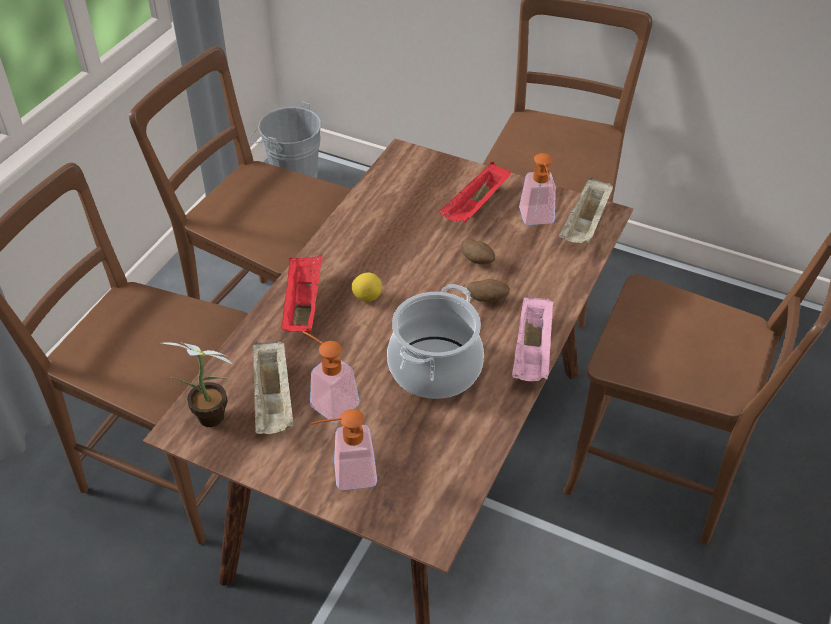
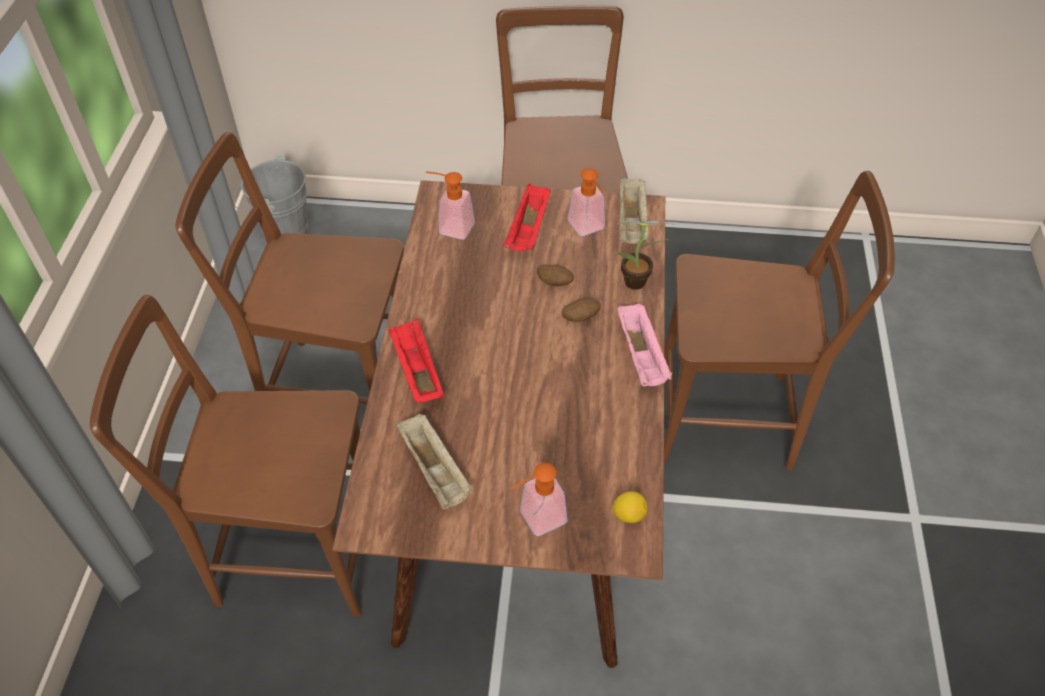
camera: 20 degrees left, 5 degrees up
(215, 419) = (390, 507): potted plant -> potted plant (638, 282)
(328, 401) = (486, 456): soap dispenser -> soap dispenser (450, 227)
(367, 297) = (472, 346): lemon -> lemon (629, 515)
(435, 368) = (566, 396): cooking pot -> none

